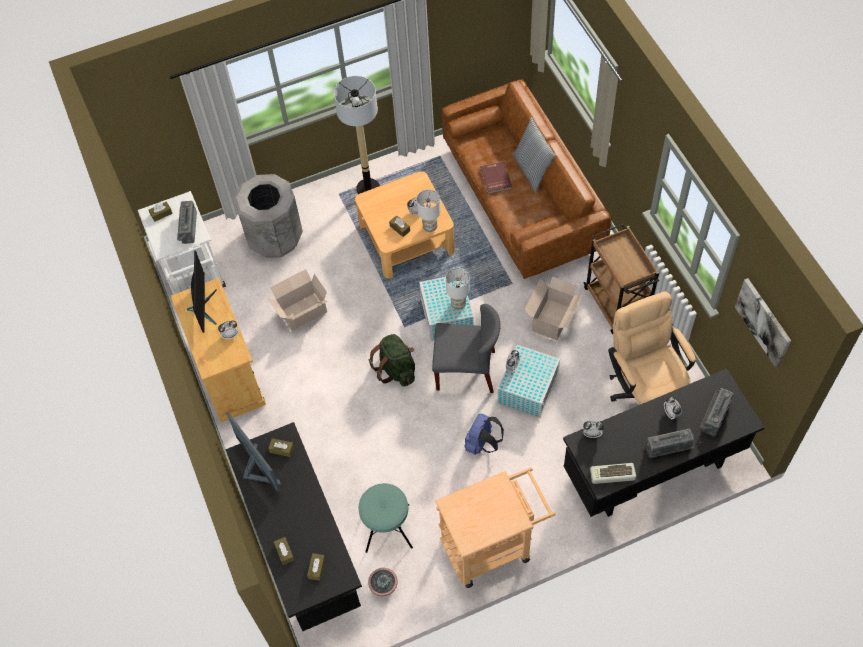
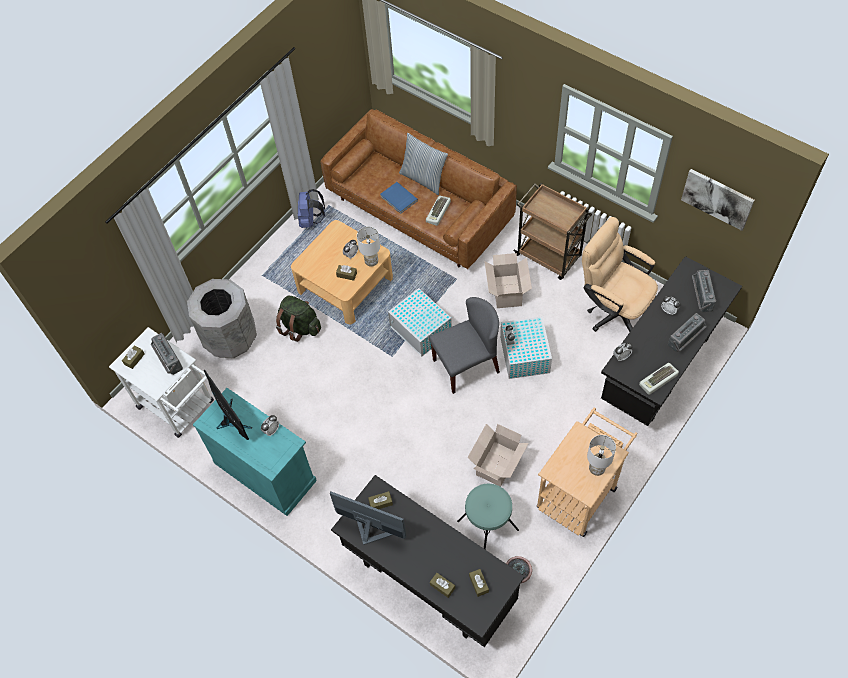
camera: 30 degrees left, 0 degrees up
(228, 373) = (265, 471): beige cabinet -> turquoise cabinet
(301, 312) = (296, 388): cardboard box -> cardboard box (496, 465)
(368, 188) = (285, 259): floor lamp -> none
(396, 369) = (408, 394): green backpack -> green backpack (300, 327)
(458, 304) = (433, 313): white table lamp -> white table lamp (597, 469)
(482, 444) = (518, 417): blue backpack -> blue backpack (311, 220)
(495, 179) = (398, 199): red book -> blue book
(524, 210) = (439, 212): none -> keyboard

